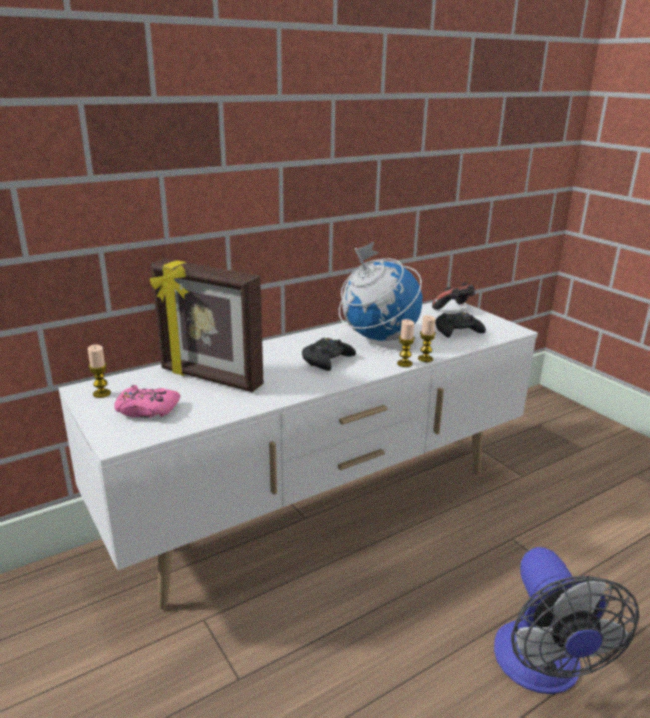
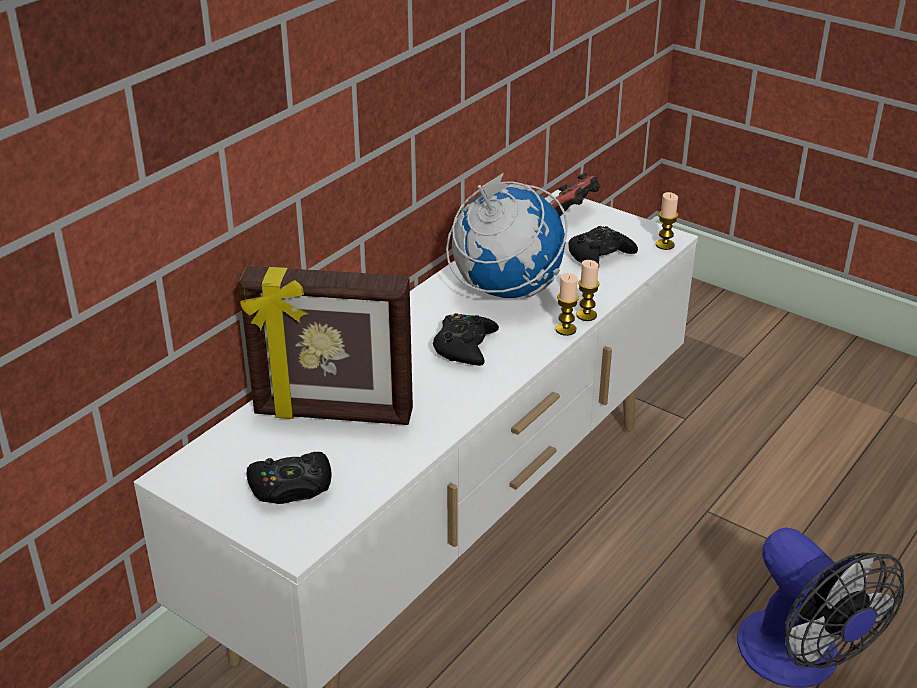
camera: 20 degrees left, 10 degrees up
(102, 394) = (207, 476): candle -> candle (665, 245)
(146, 410) = (291, 487): pink game controller -> black game controller

